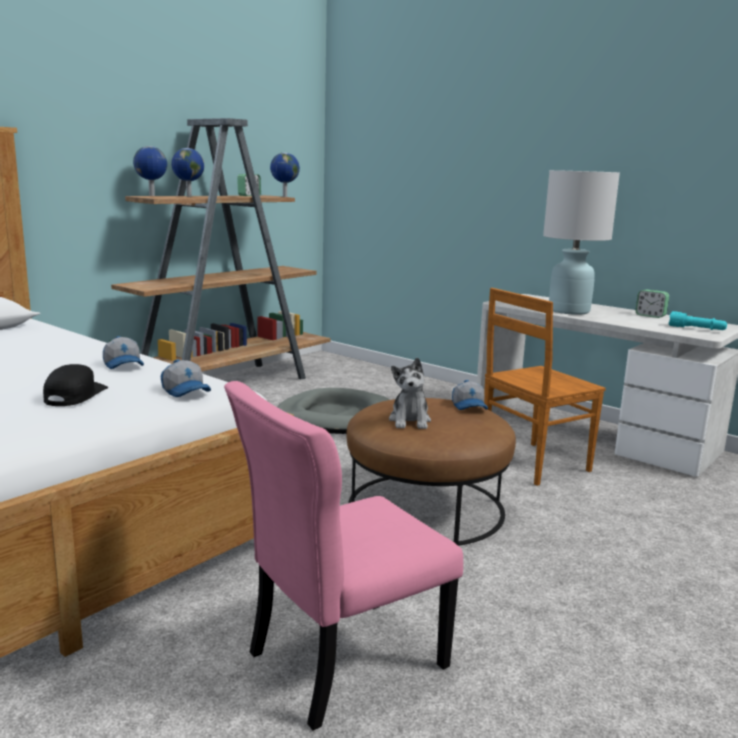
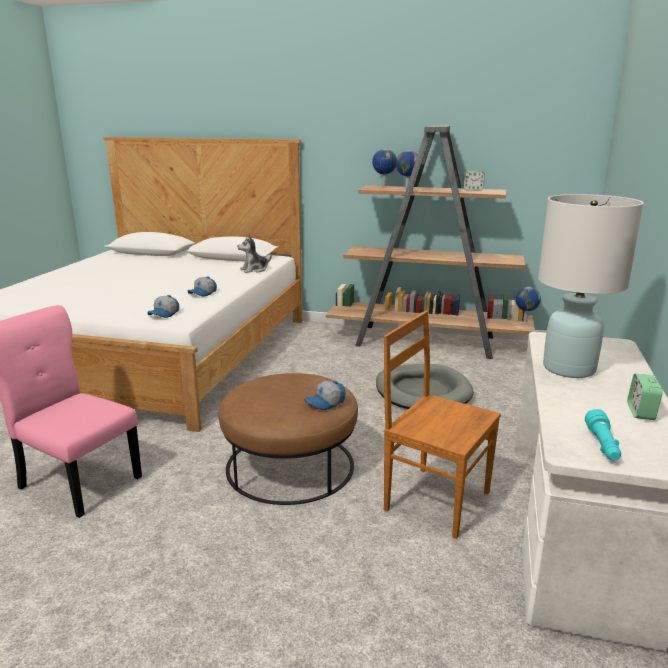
camera: 65 degrees right, 5 degrees up
(75, 395) = (141, 300): black cap -> none
(284, 196) = (497, 193): globe -> globe (524, 321)
(410, 421) = (267, 389): plush toy -> plush toy (254, 270)

